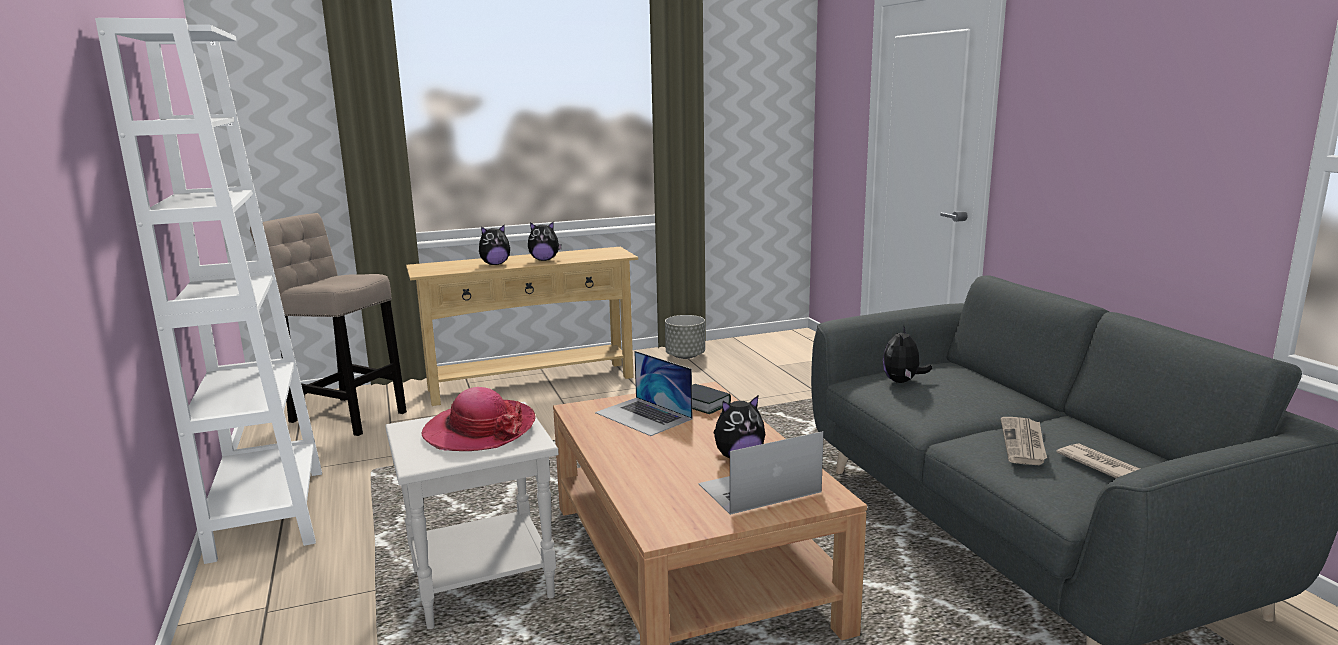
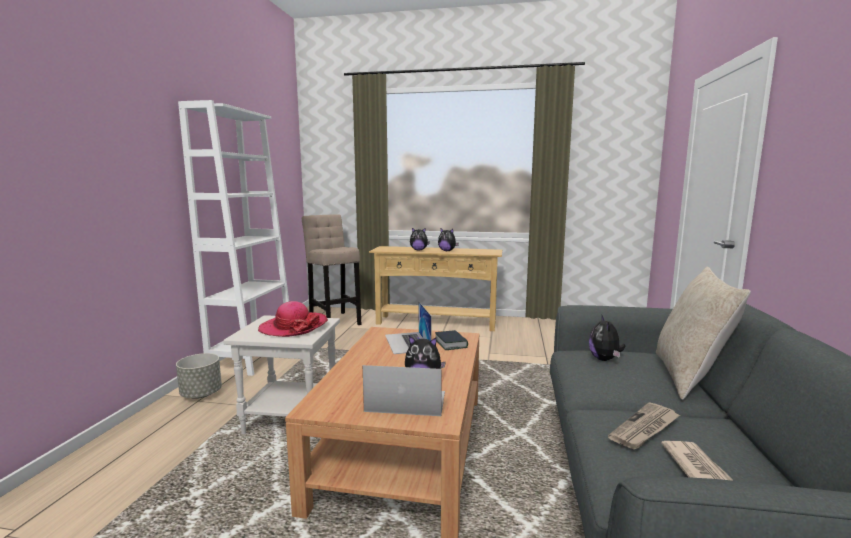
camera: 30 degrees right, 5 degrees down
(685, 356) = (539, 325): grey planter -> grey planter (201, 394)
(902, 382) = (605, 359): plush toy -> plush toy turned 45 degrees counterclockwise
(997, 381) = (689, 377): none -> beige pillow

